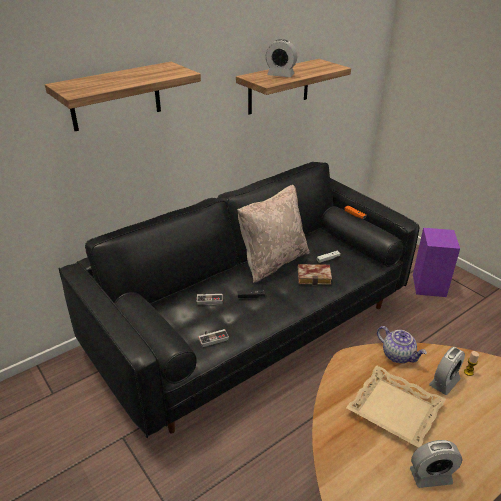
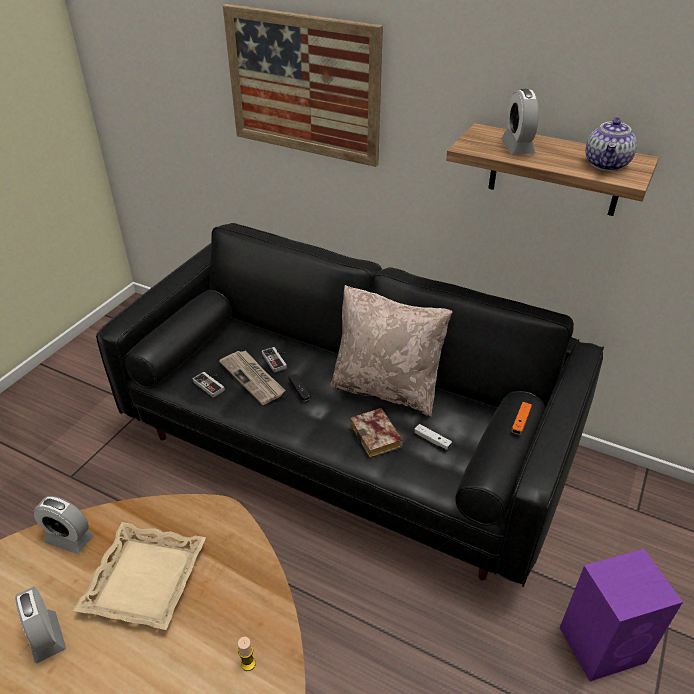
camera: 65 degrees right, 5 degrees up
(115, 96) = (303, 85): shelf -> picture
(222, 314) = (253, 378): none -> newspaper
(398, 355) = (250, 565): teapot -> teapot (607, 164)
(444, 382) = (215, 632): alarm clock -> alarm clock (69, 538)

